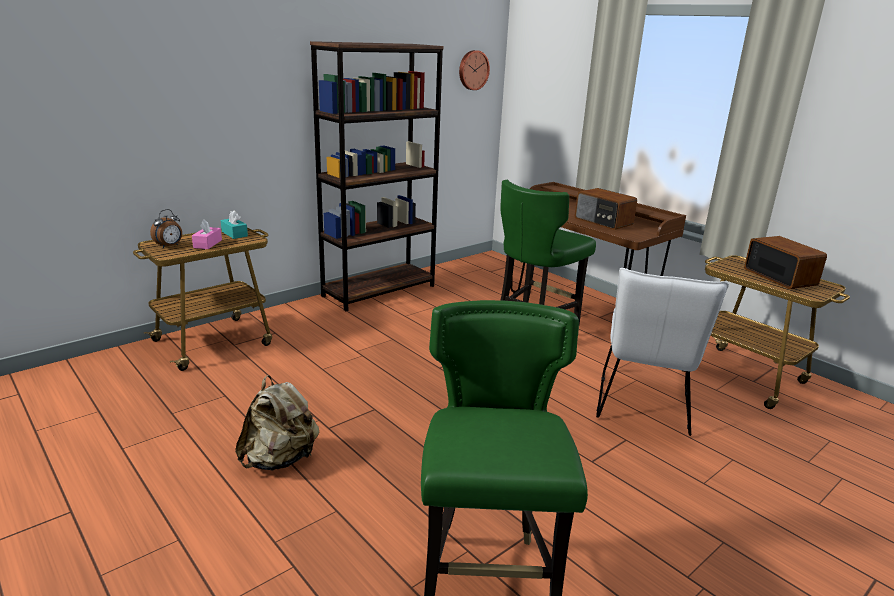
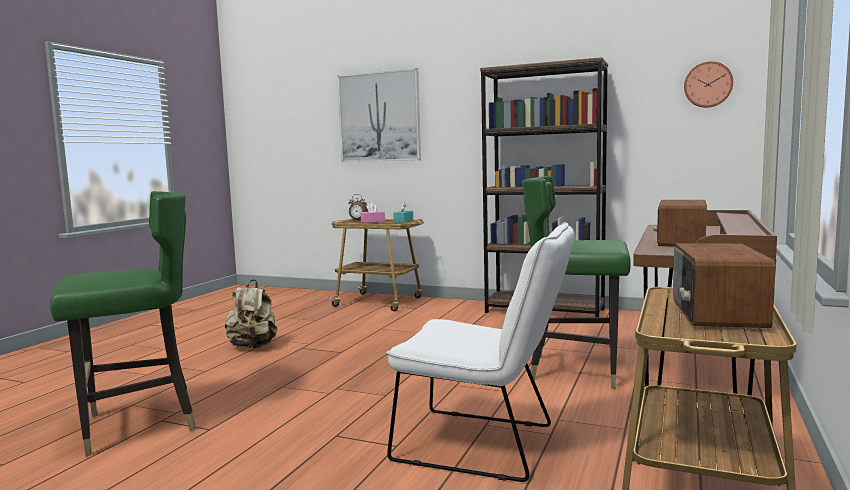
camera: 65 degrees right, 15 degrees down
(151, 89) = (379, 117): none -> picture
(642, 406) = (485, 445): white chair -> white chair turned 150 degrees counterclockwise
(780, 277) = (715, 313): radio -> radio turned 150 degrees clockwise

